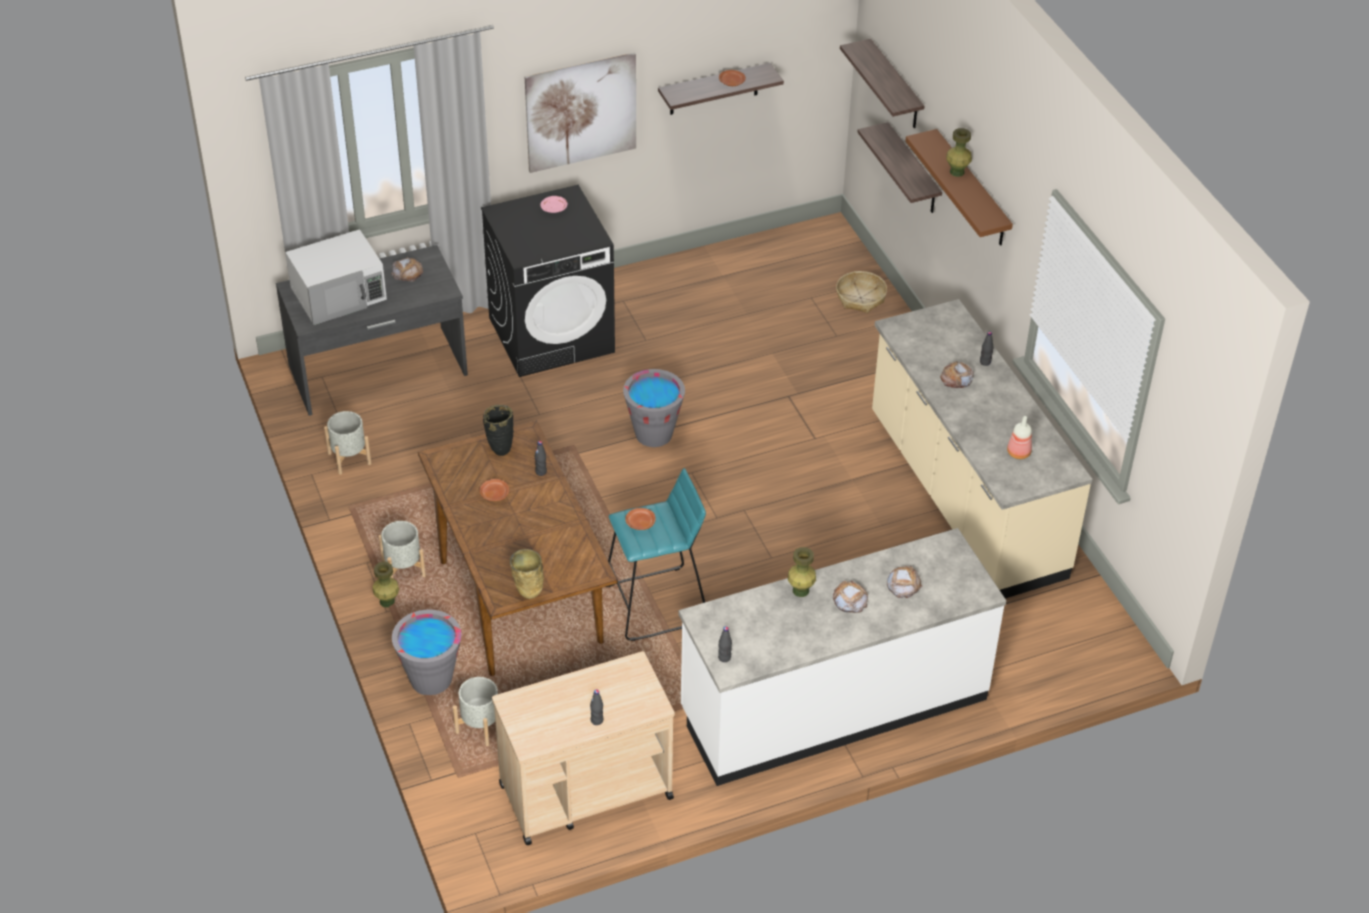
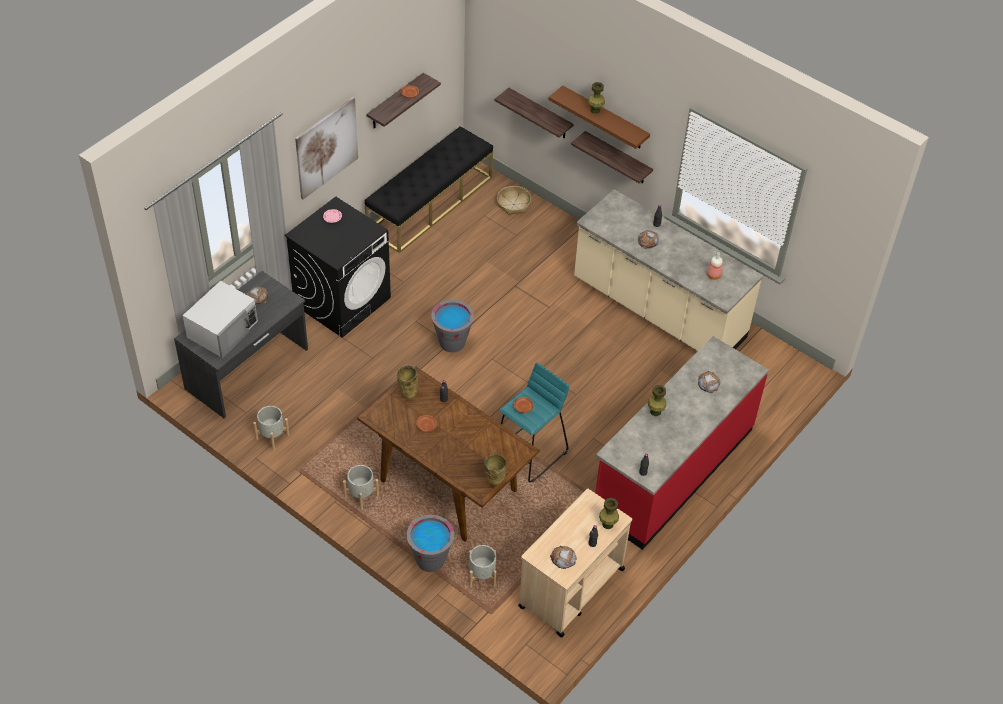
camera: 30 degrees left, 5 degrees up
(387, 601) = (366, 521): green vase -> green vase (607, 524)
(500, 449) = (408, 394): black vase -> beige vase
(749, 260) = (430, 204): none -> black bench
(833, 705) = (672, 471): white counter -> red counter
(849, 600) = (686, 405): bread -> bread (563, 558)
(895, 86) = (514, 64): shelf -> shelf (617, 158)

